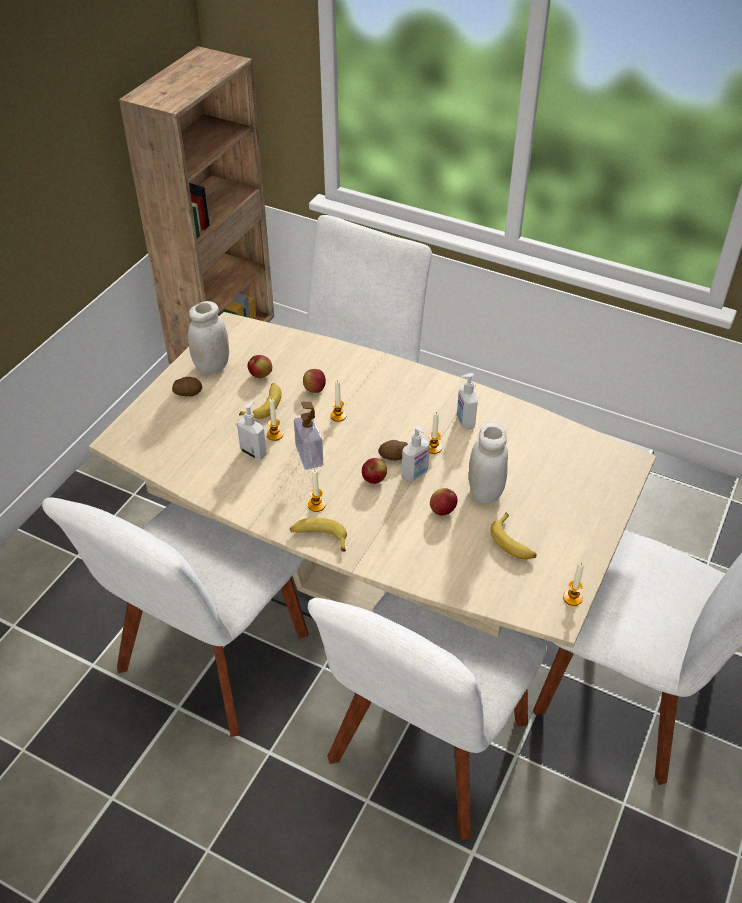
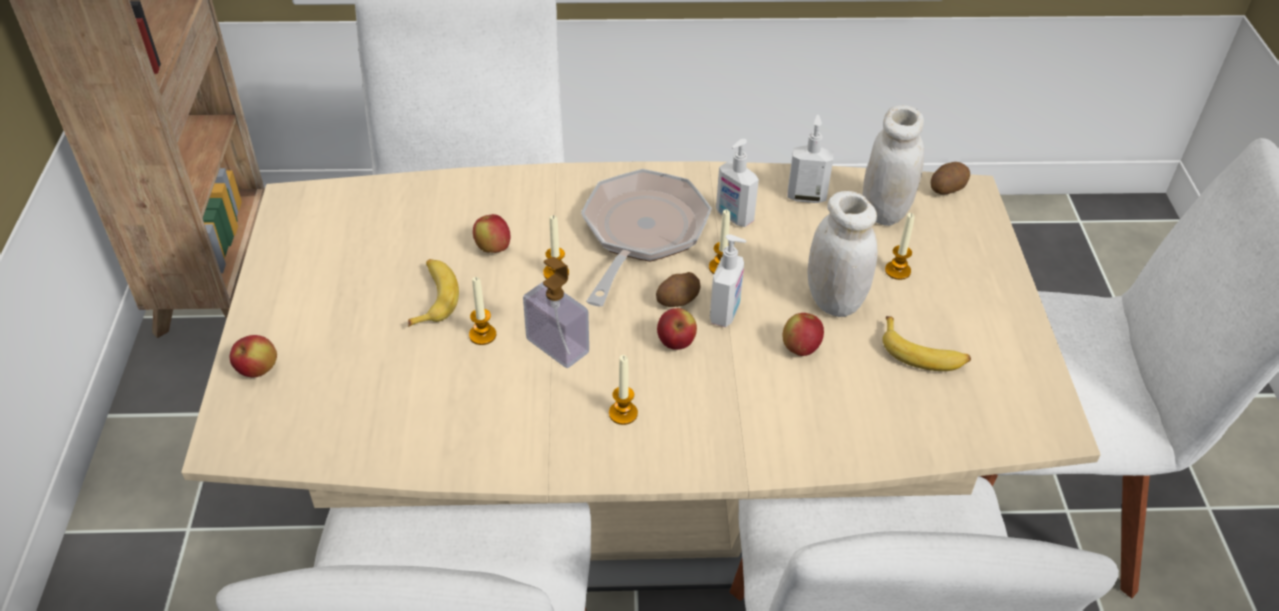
camera: 30 degrees left, 0 degrees up
(188, 392) = (296, 323): potato -> potato (947, 188)
(212, 366) = (308, 270): white jar -> white jar (885, 211)
(254, 452) = (469, 373): soap dispenser -> soap dispenser (806, 196)
(260, 375) = (395, 256): apple -> apple (258, 370)
(319, 537) = (663, 459): banana -> none
(403, 411) = (641, 234): none -> frying pan
(572, 598) = (1050, 395): candle -> candle (897, 271)

